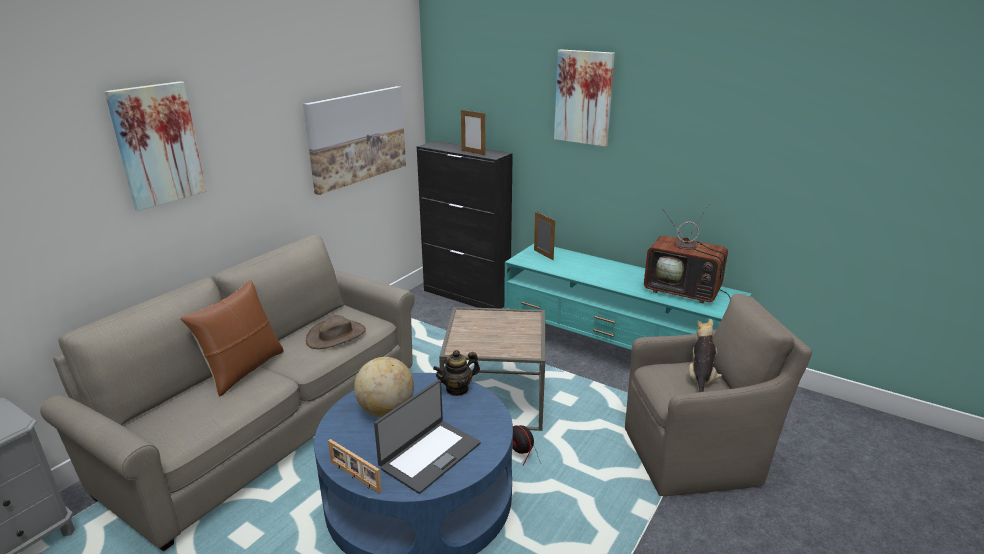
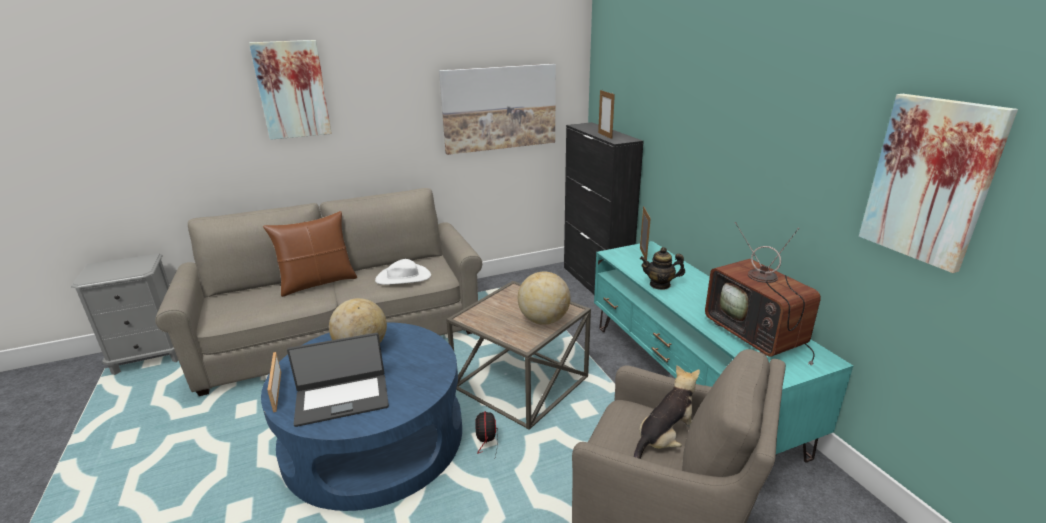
camera: 35 degrees right, 0 degrees up
(336, 336) = (403, 277): brown hat -> white hat
(457, 389) = (432, 353): teapot -> teapot (660, 285)
(521, 330) = (543, 320): none -> globe
(584, 97) = (706, 81): picture -> picture (930, 181)

